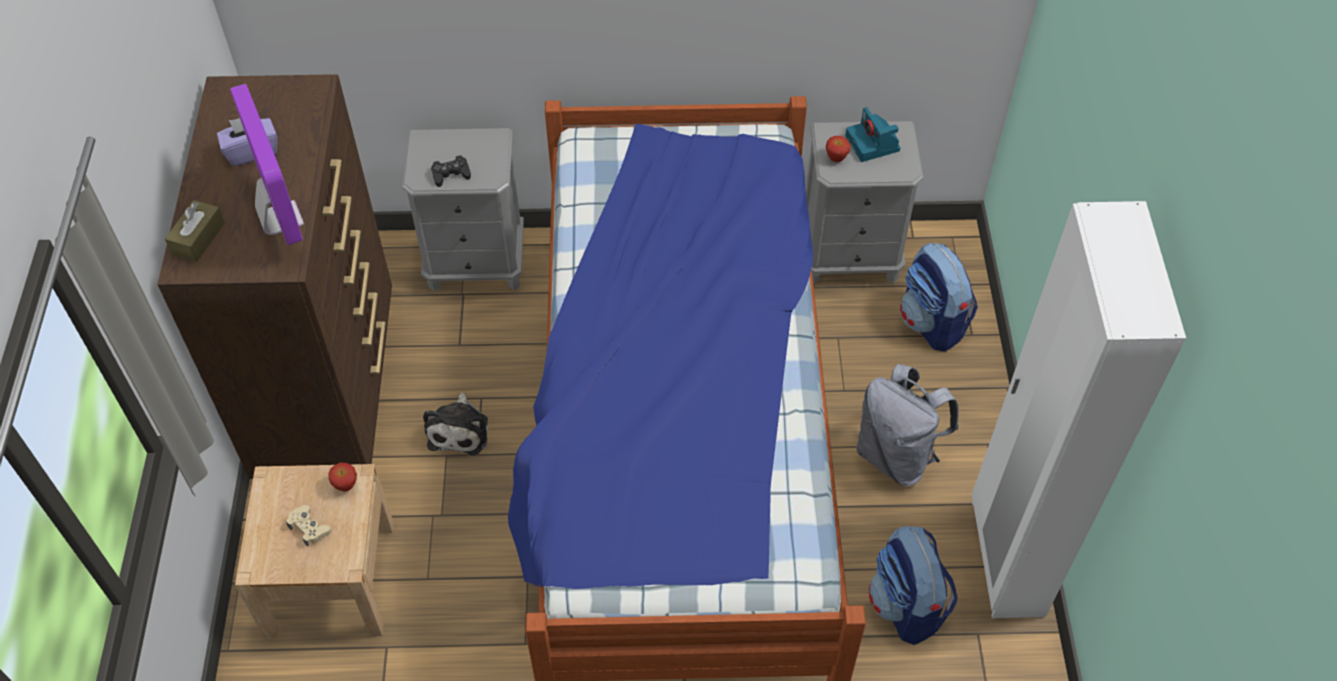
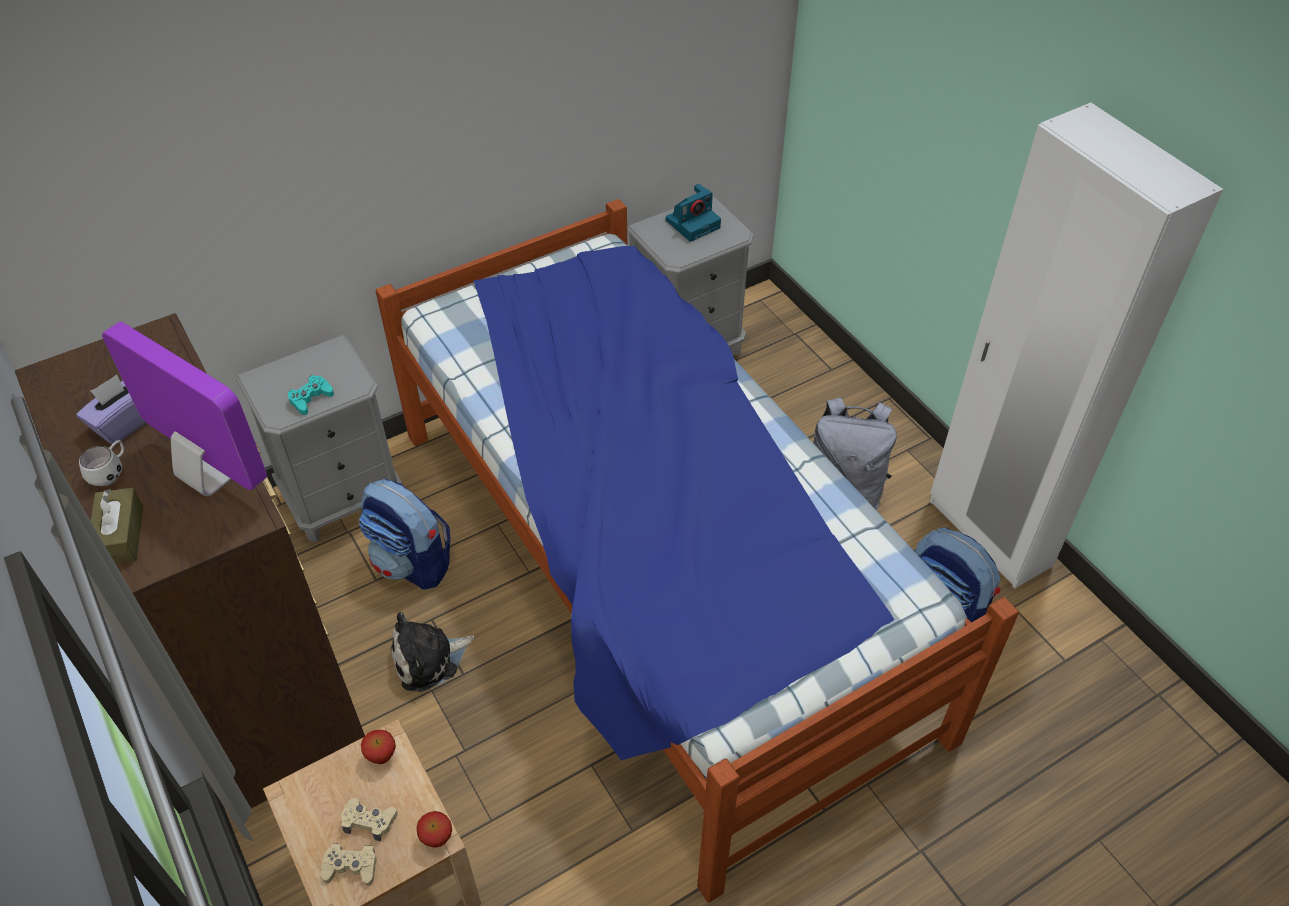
camera: 30 degrees left, 5 degrees down
(220, 187) = (111, 473): none -> white mug
(278, 554) = (351, 867): none -> beige game controller
(451, 174) = (311, 398): black game controller -> turquoise game controller
(459, 429) = (429, 659): plush toy -> plush toy turned 90 degrees clockwise
(836, 159) = (671, 246): apple -> apple (437, 839)
(873, 144) = (693, 223): camera -> camera turned 75 degrees counterclockwise
(932, 323) = (793, 374): backpack -> backpack (412, 563)

